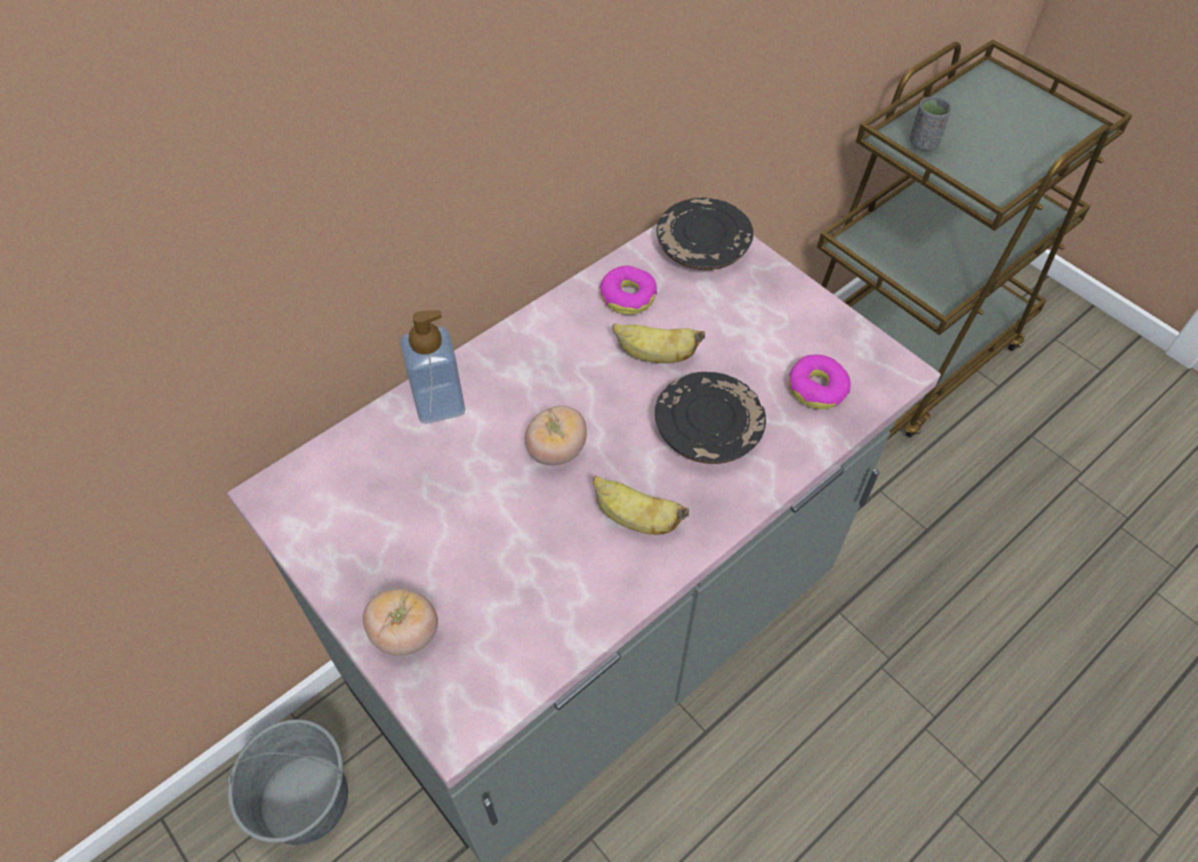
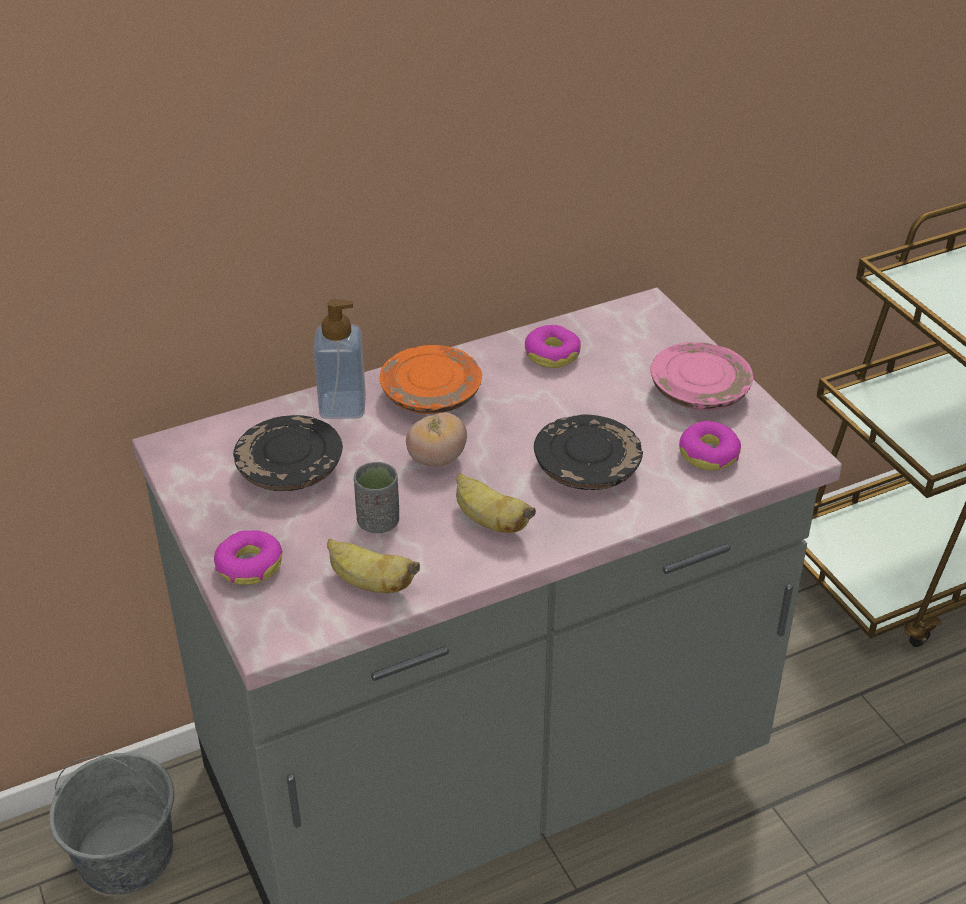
camera: 15 degrees right, 15 degrees down
(405, 634) = (249, 565): tomato -> donut
(525, 370) = (432, 394): none -> orange plate
(654, 355) = (559, 403): banana -> banana (370, 583)
(703, 247) = (642, 327): black plate -> black plate (290, 469)
(782, 314) = (699, 391): none -> pink plate
(923, 143) = (929, 288): grey cup -> grey cup (378, 522)

